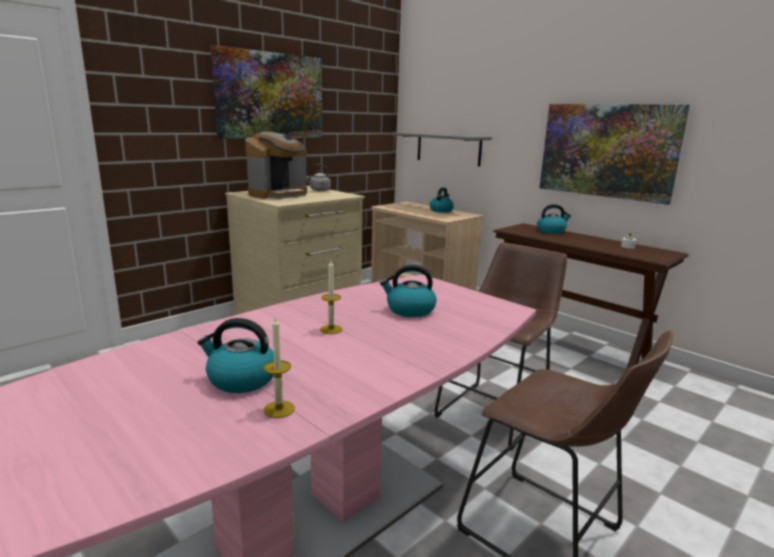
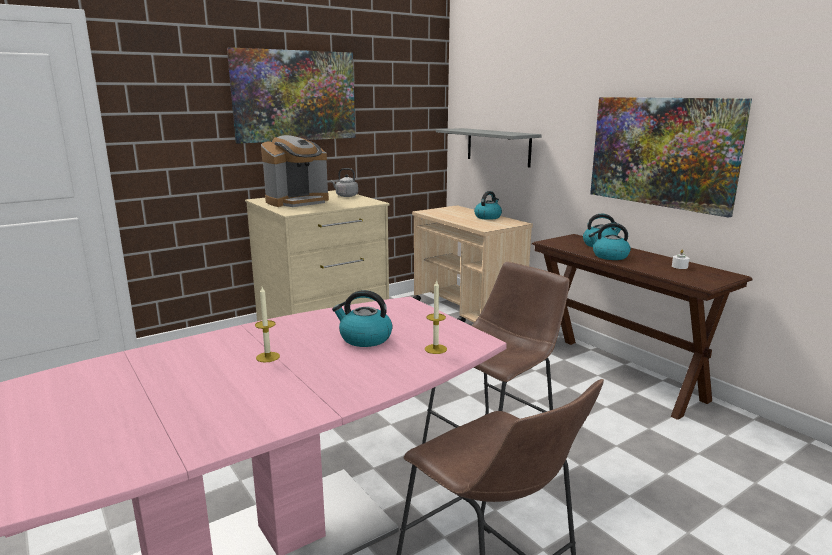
camera: 10 degrees right, 0 degrees up
(241, 379) = (144, 407): kettle -> kettle (609, 256)
(279, 409) = (159, 440): candle -> candle (435, 349)

